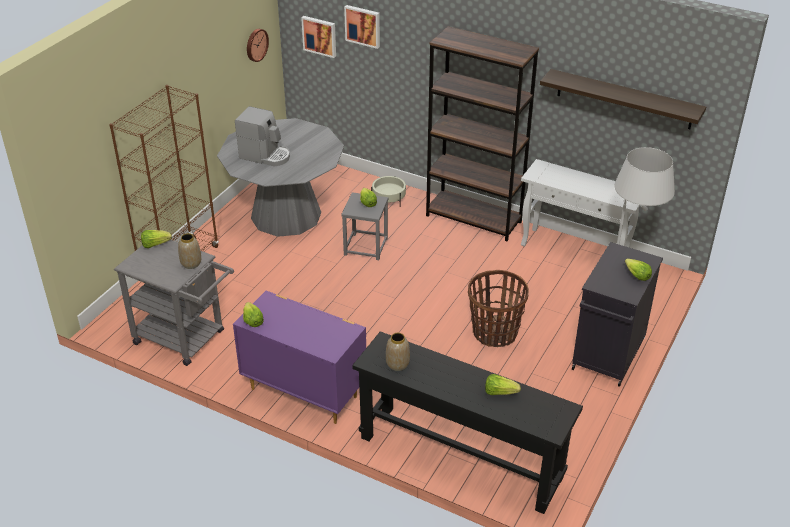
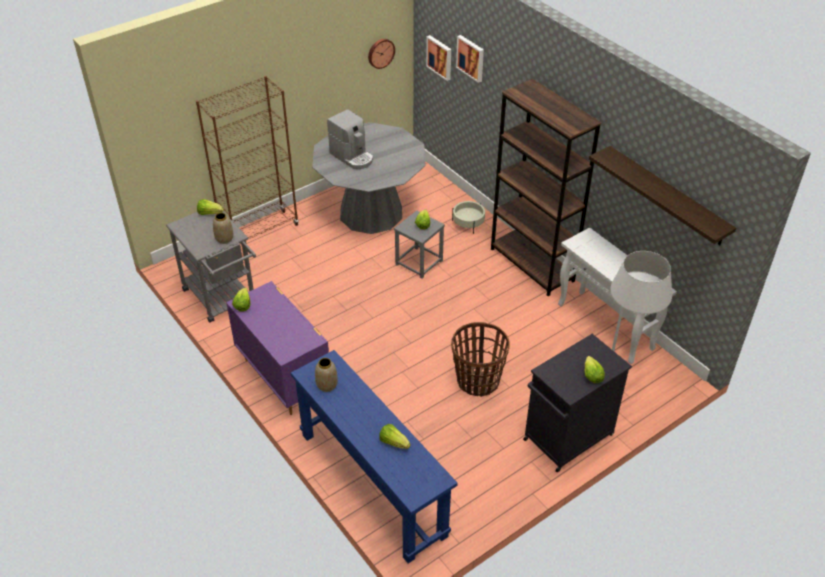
camera: 25 degrees right, 5 degrees up
(460, 456) = (372, 483): black console table -> blue console table

